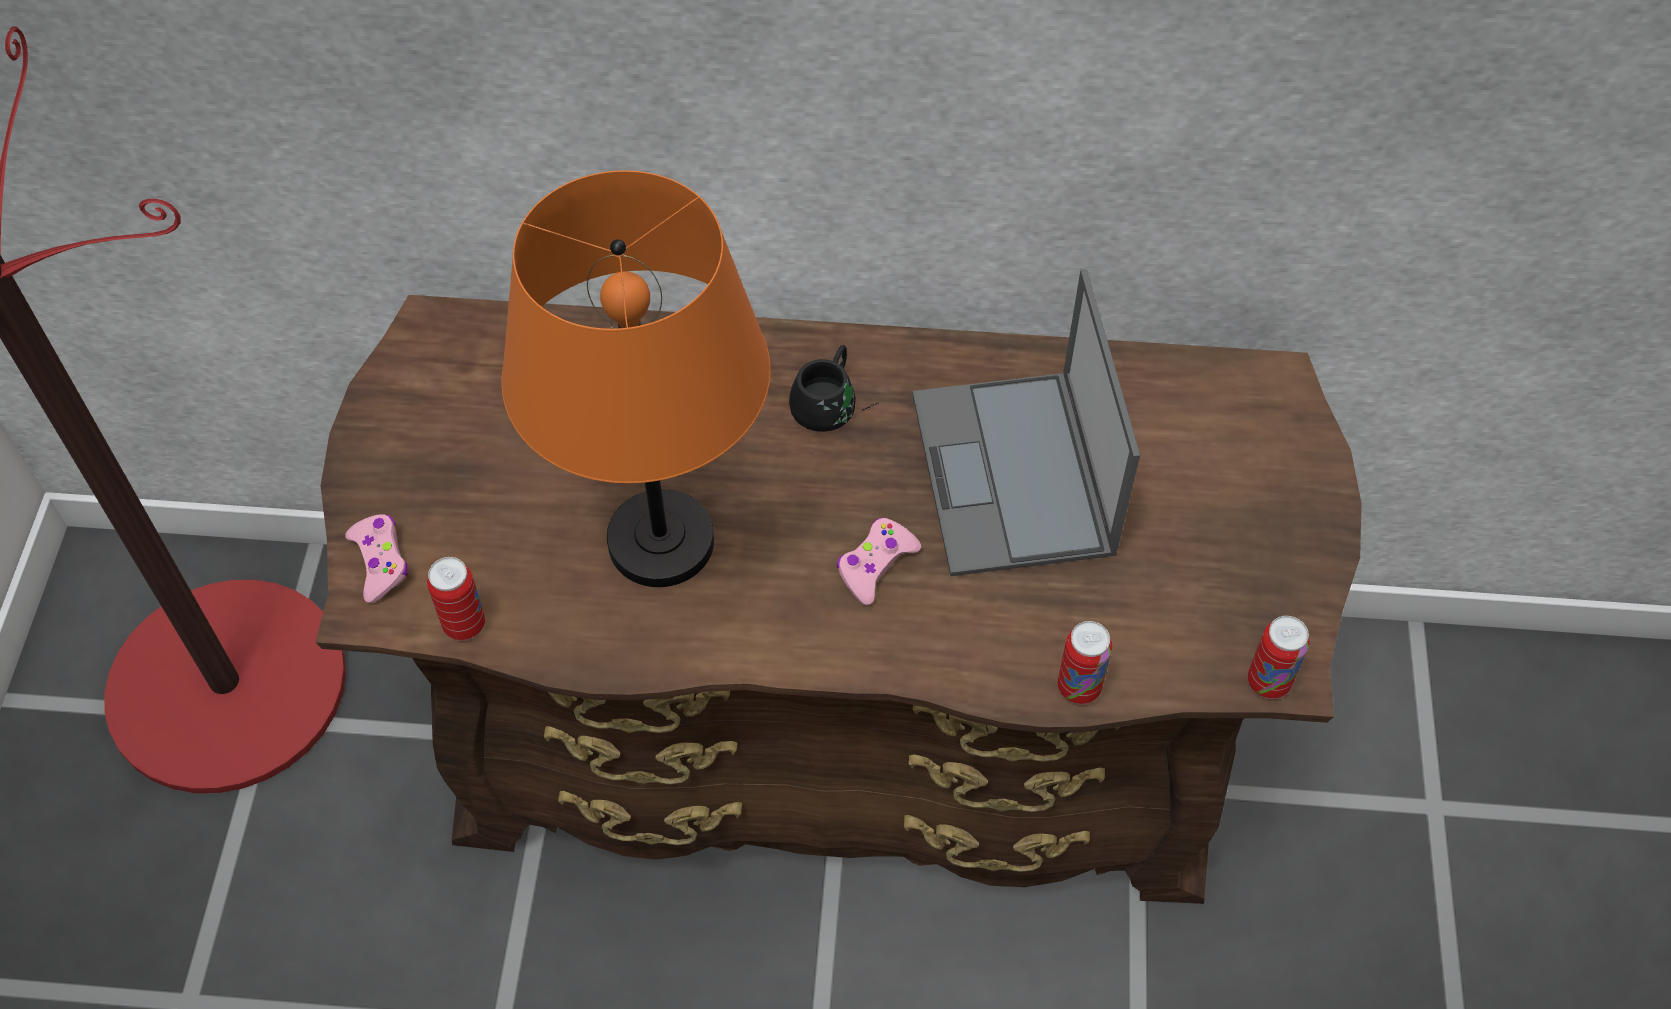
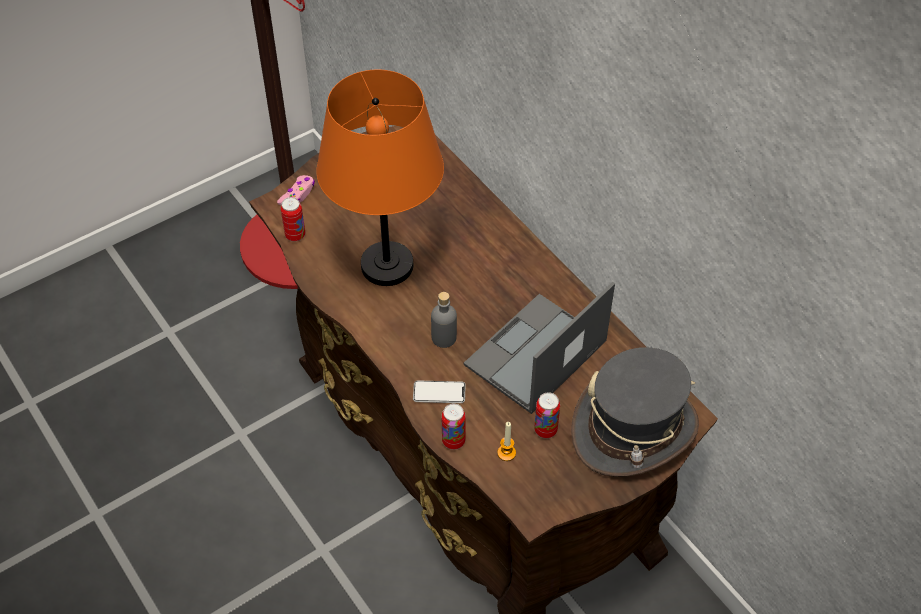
camera: 50 degrees right, 5 degrees down
(833, 402) = (507, 273): black mug -> none
(875, 565) = (444, 338): pink game controller -> grey bottle
(972, 643) = (439, 392): none -> phone
(1157, 635) = (506, 453): none -> candle
(1247, 456) = (634, 429): none -> grey hat
(1268, 682) = (522, 507): can -> can (545, 430)

